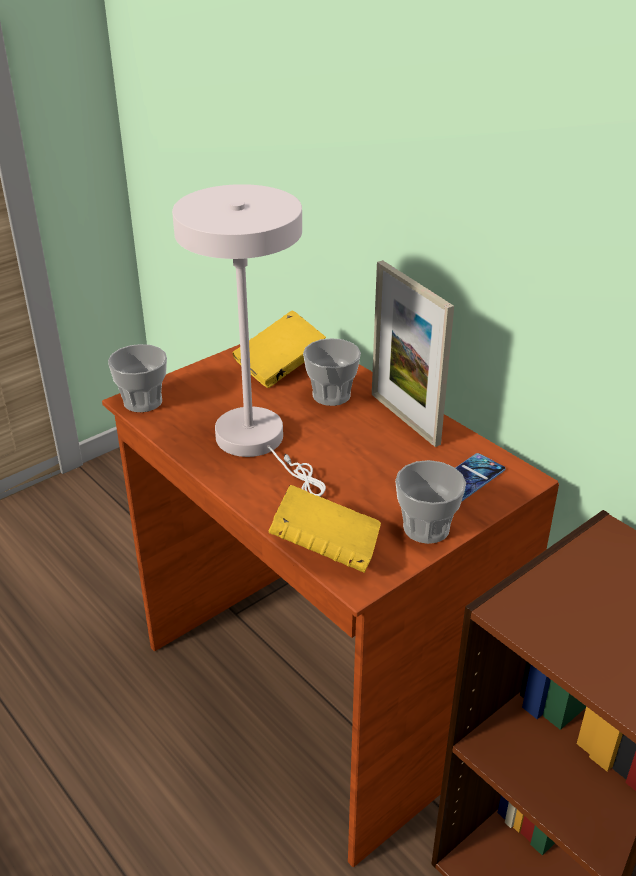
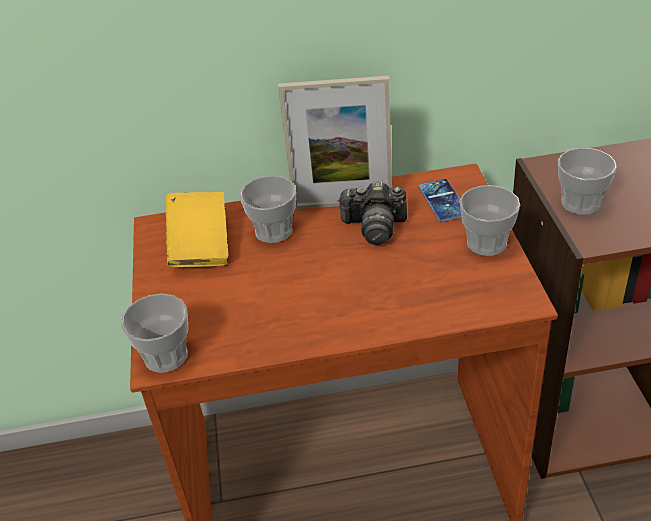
camera: 55 degrees left, 5 degrees up
(258, 443) = (304, 297): white table lamp -> none
(325, 549) = (476, 305): yellow book -> none
(387, 448) = (374, 227): none -> camera
(568, 582) = (580, 203): none -> cup

